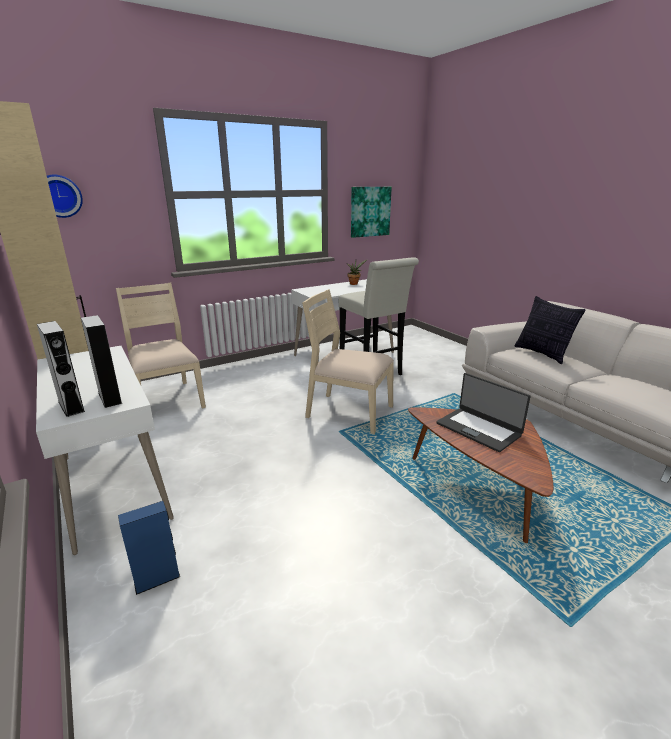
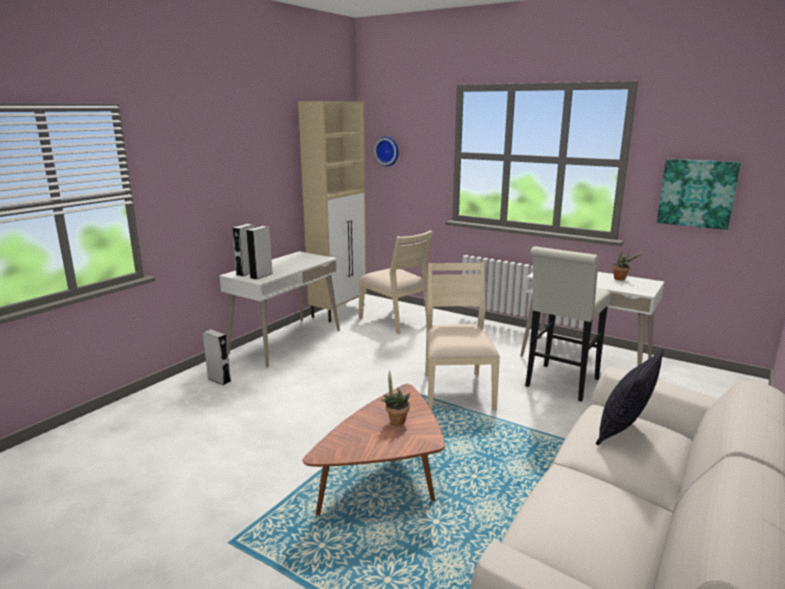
camera: 65 degrees right, 5 degrees down
(157, 579) = (219, 380): blue speaker -> grey speaker
(168, 400) = (395, 320): beige chair -> beige chair turned 105 degrees clockwise
(479, 429) = (395, 420): laptop -> potted plant

